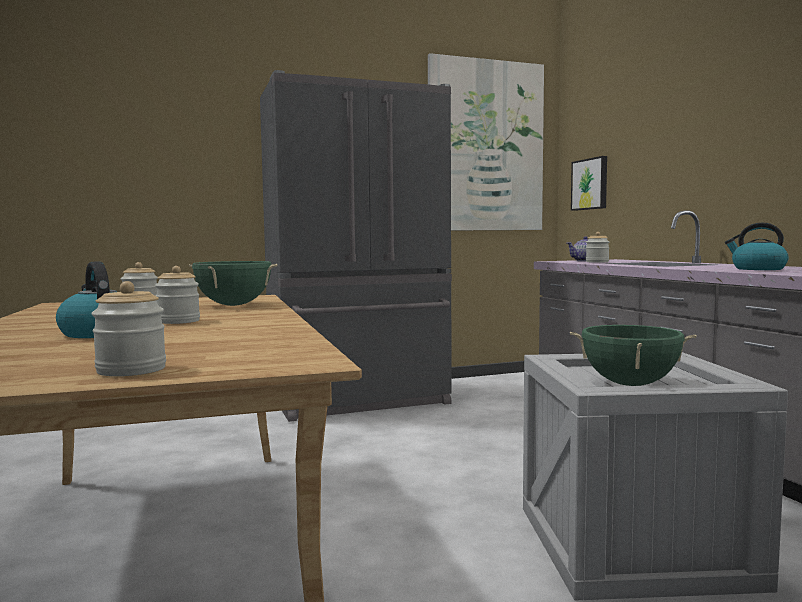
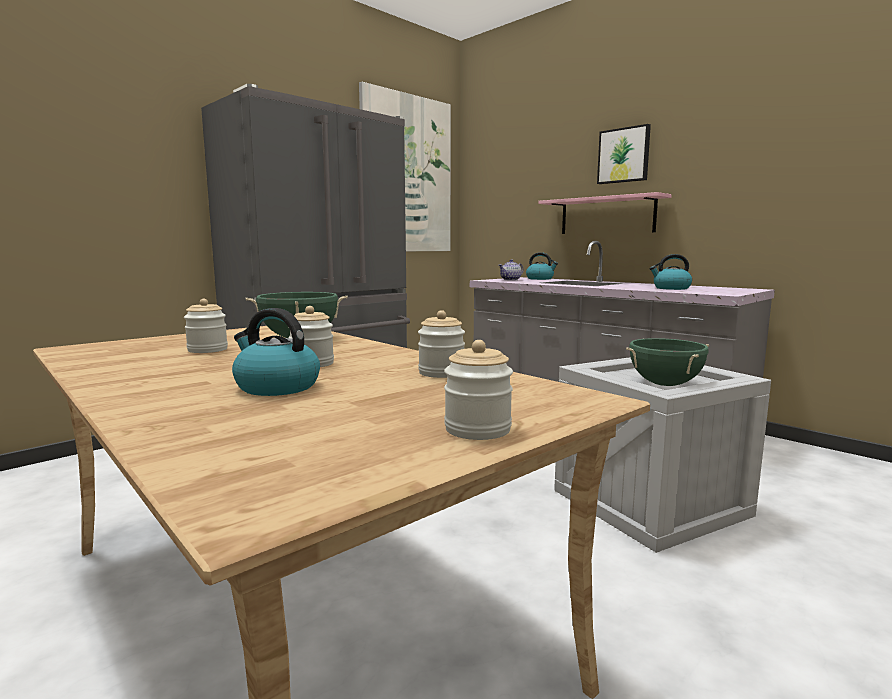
camera: 25 degrees left, 5 degrees up
(590, 184) = (494, 213): picture -> picture (624, 155)
(597, 262) = (526, 281): jar -> jar (441, 373)
(628, 260) = (540, 279): none -> kettle
(709, 178) = (607, 216): none -> pink shelf

